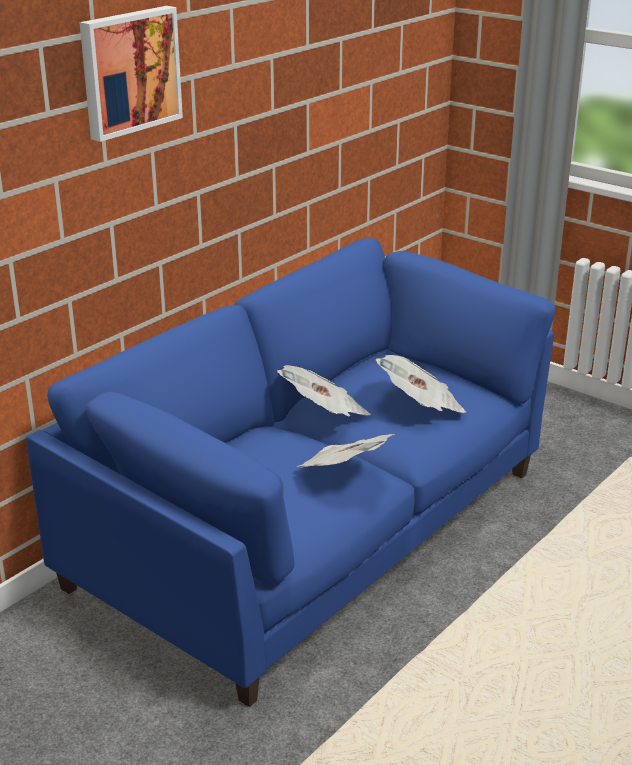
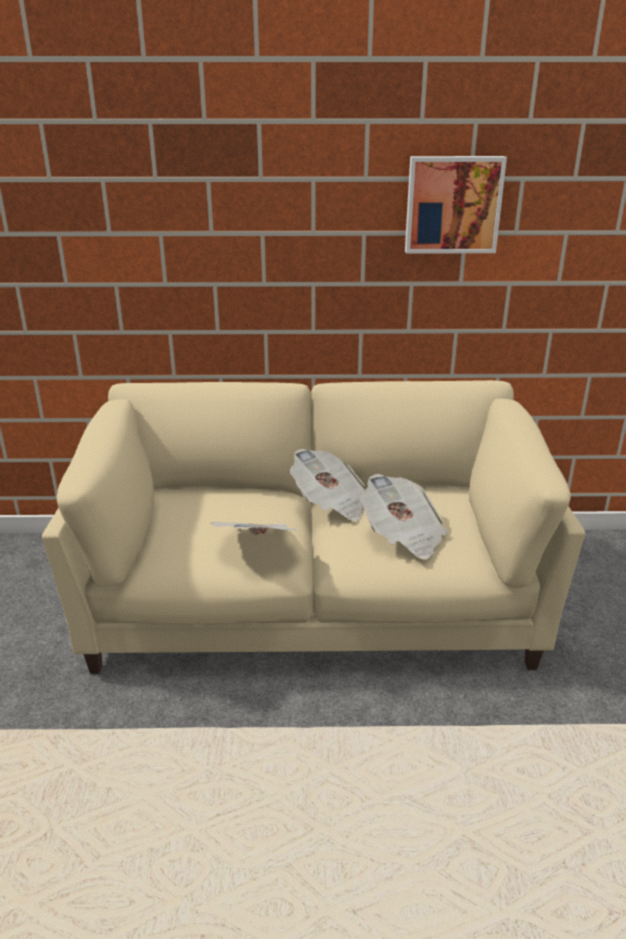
camera: 50 degrees right, 0 degrees up
(129, 71) = (236, 159): picture -> picture (453, 204)
(313, 528) = (312, 598): blue sofa -> beige sofa

